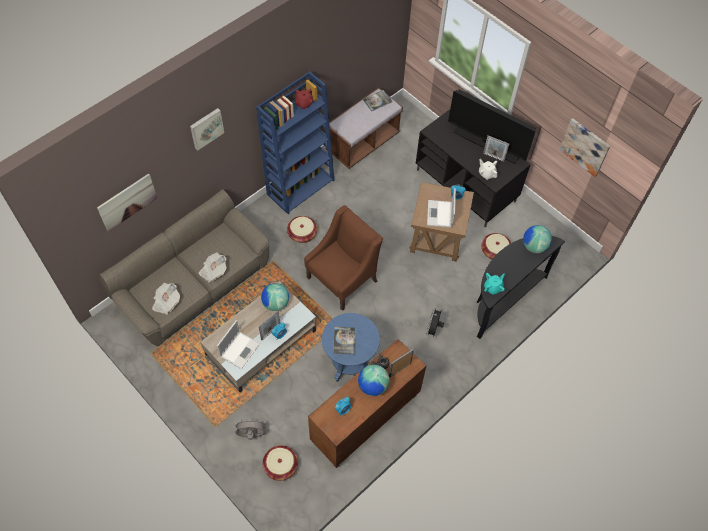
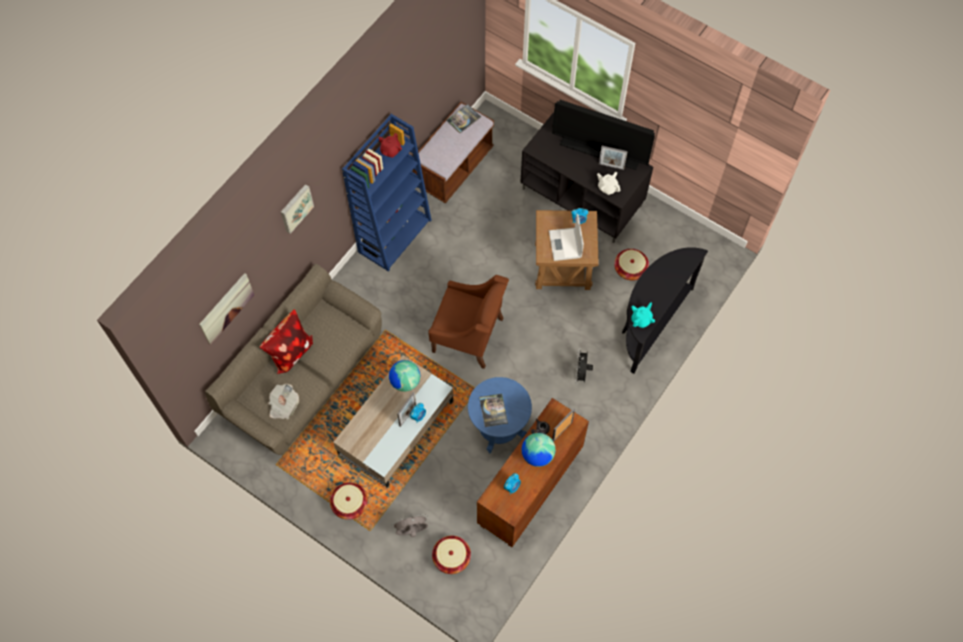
camera: 10 degrees left, 5 degrees up
(184, 260) = (290, 352): none -> pillow
(213, 271) = (326, 359): newspaper -> none
(240, 349) = (379, 441): laptop -> none
(302, 234) = (410, 292): basket -> basket (350, 504)
(343, 279) = (469, 335): brown armchair -> brown armchair turned 75 degrees clockwise
(534, 246) = (676, 263): globe -> none
(585, 147) = (712, 144): picture -> none

